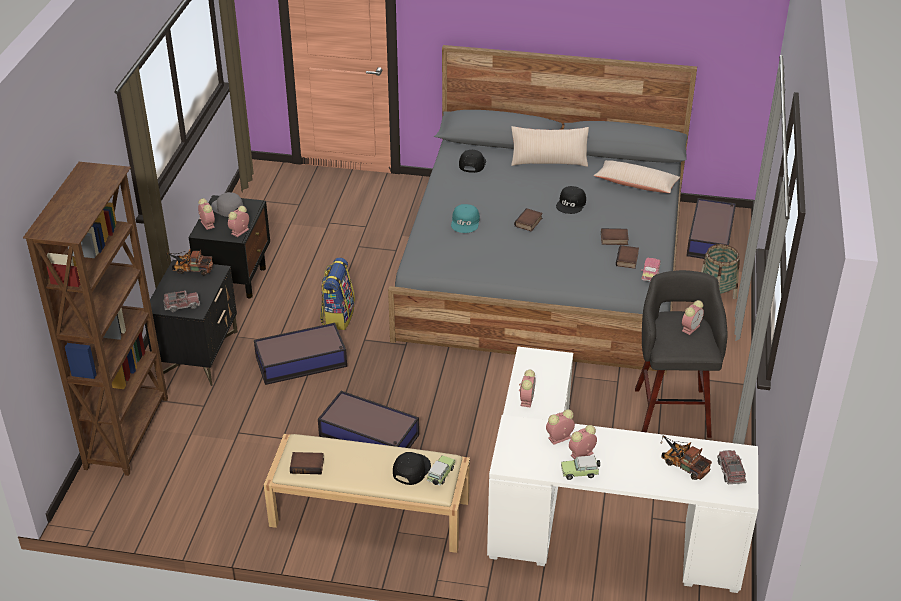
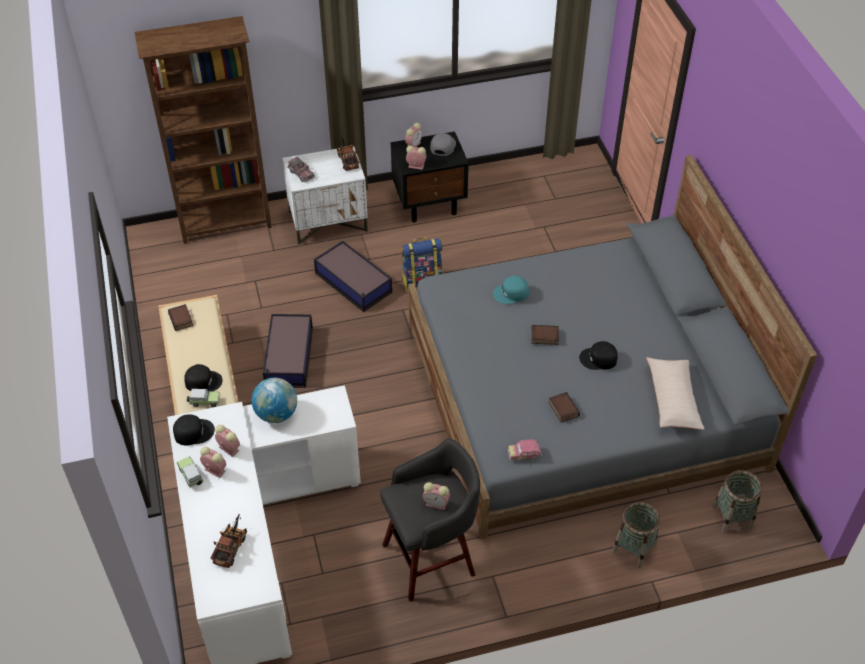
camera: 65 degrees right, 10 degrees up
(198, 354) = (328, 222): black nightstand -> white nightstand
(472, 164) = (614, 267): black cap -> black cap (193, 431)
(526, 399) = (276, 414): alarm clock -> globe
(549, 161) = (662, 320): beige pillow -> none
(628, 260) = (536, 430): book -> none
(710, 237) = (732, 516): storage box -> basket
(730, 472) = (236, 586): toy truck -> none

